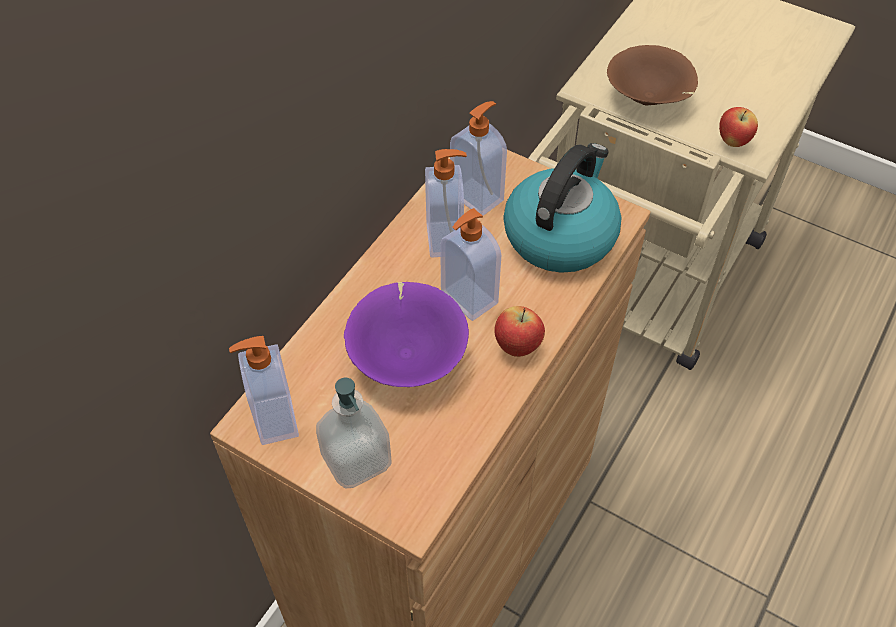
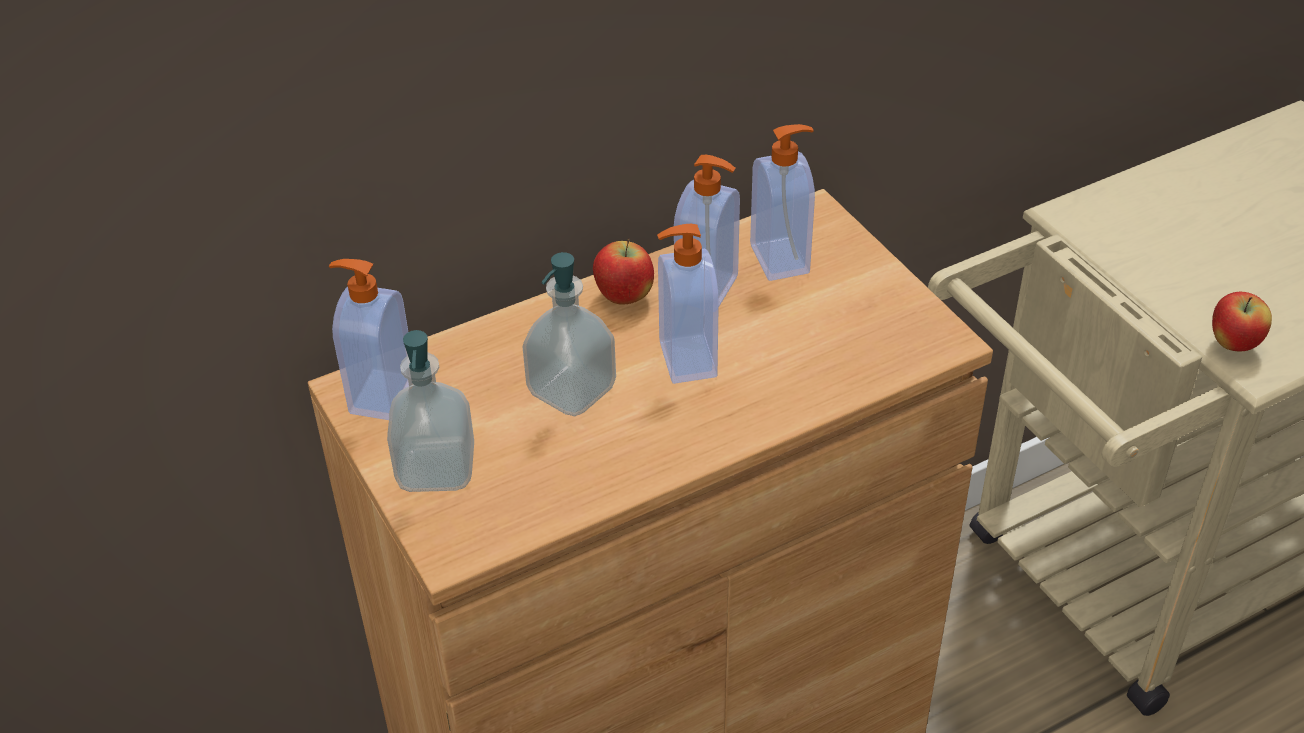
camera: 30 degrees right, 10 degrees down
(408, 355) = (572, 390): purple bowl -> soap dispenser
(517, 347) = (705, 430): apple -> apple (624, 297)
(560, 234) = (852, 334): kettle -> none
(648, 100) = (1147, 256): brown bowl -> none

